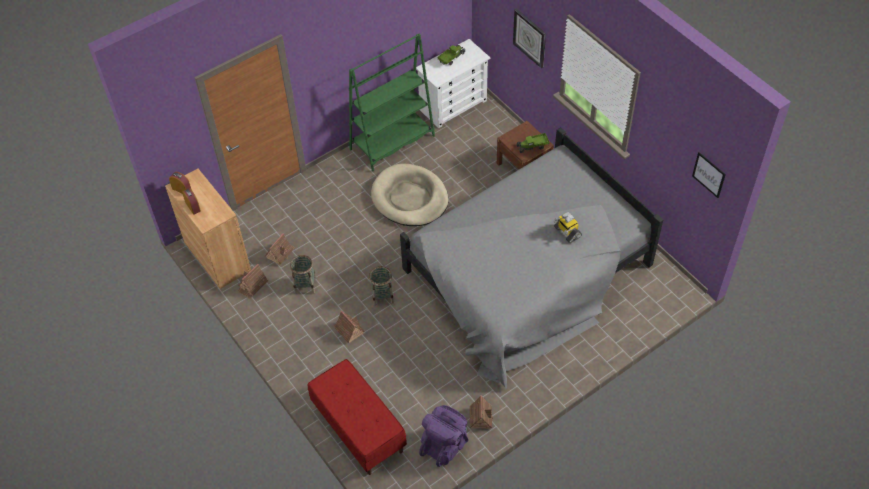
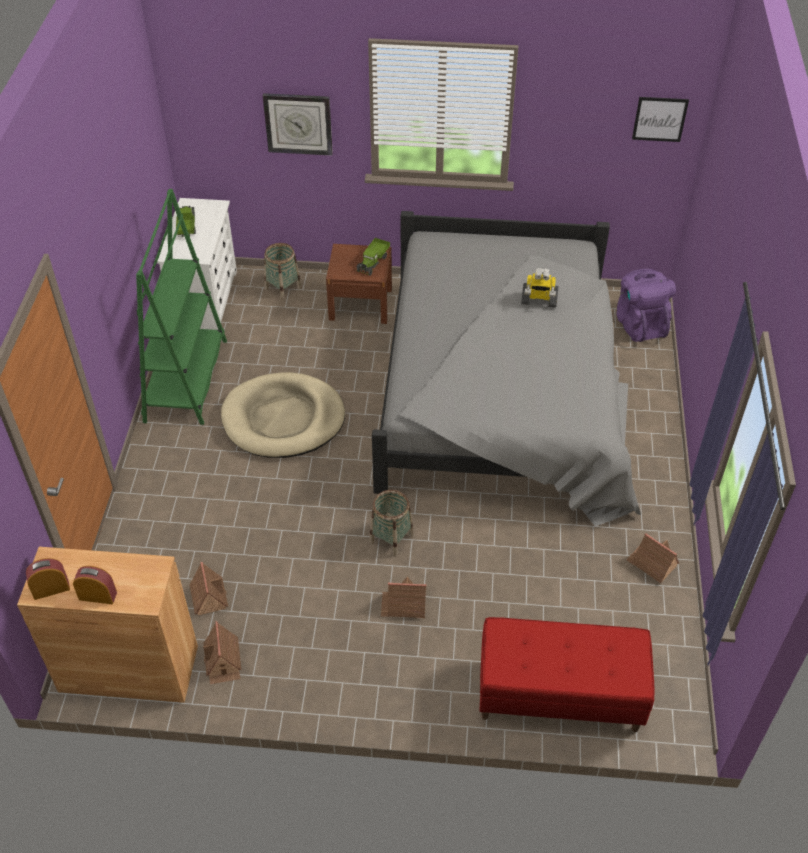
camera: 50 degrees left, 5 degrees down
(305, 284) = (287, 603): basket -> basket (283, 288)
(445, 444) = (660, 623): purple backpack -> purple backpack (639, 324)

